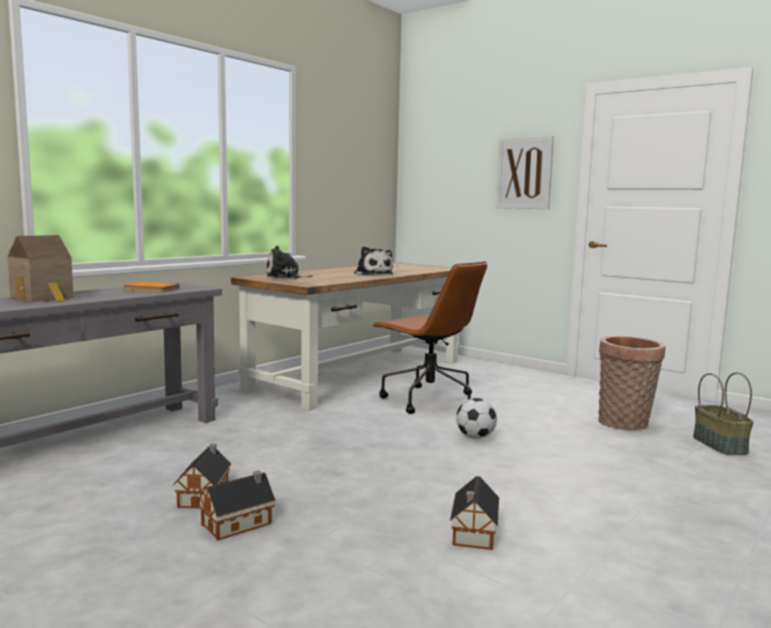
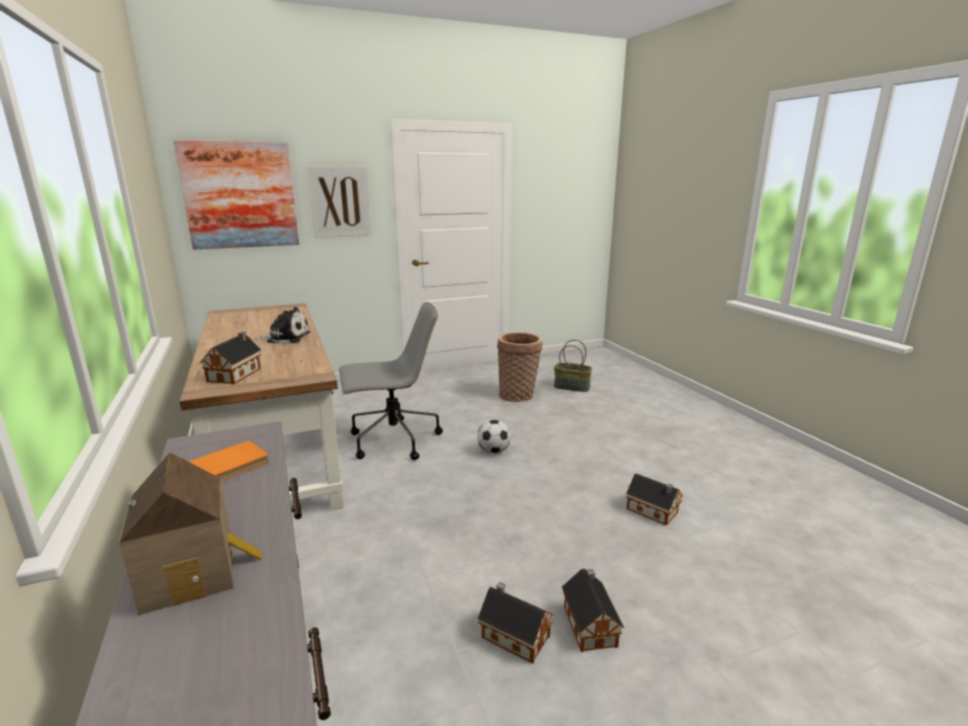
camera: 60 degrees left, 10 degrees up
(285, 277) = (236, 374): plush toy -> toy house
(428, 400) = (392, 441): brown office chair -> grey office chair
(445, 167) = (240, 195): none -> picture

